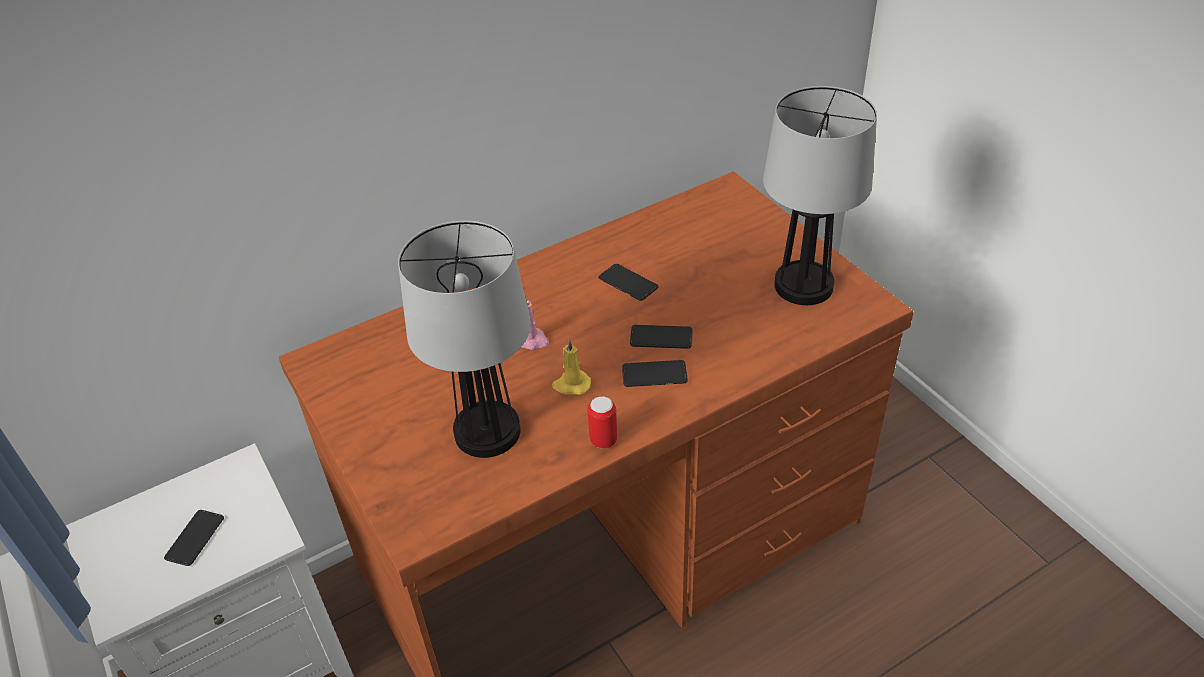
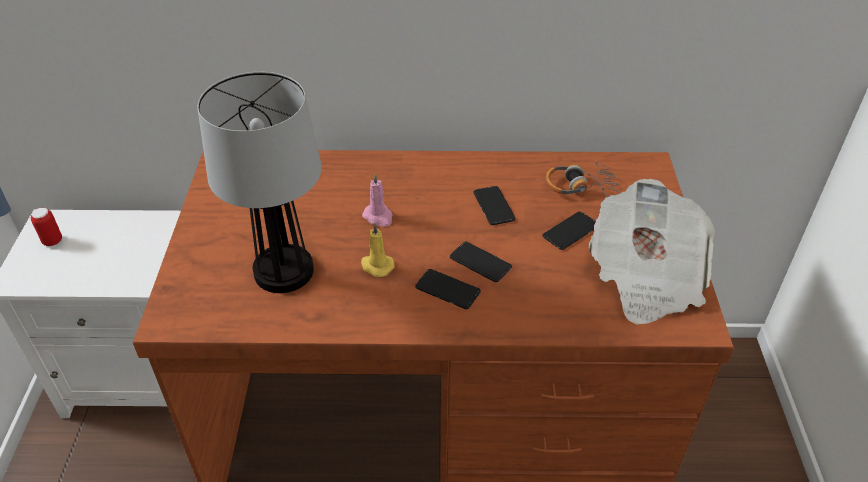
camera: 30 degrees right, 0 degrees up
(195, 538) = (93, 256): phone -> phone (570, 231)
(603, 440) = (360, 322): can -> can (52, 241)
(687, 233) = (580, 187): none -> headphones
(805, 286) = (645, 277): table lamp -> newspaper

